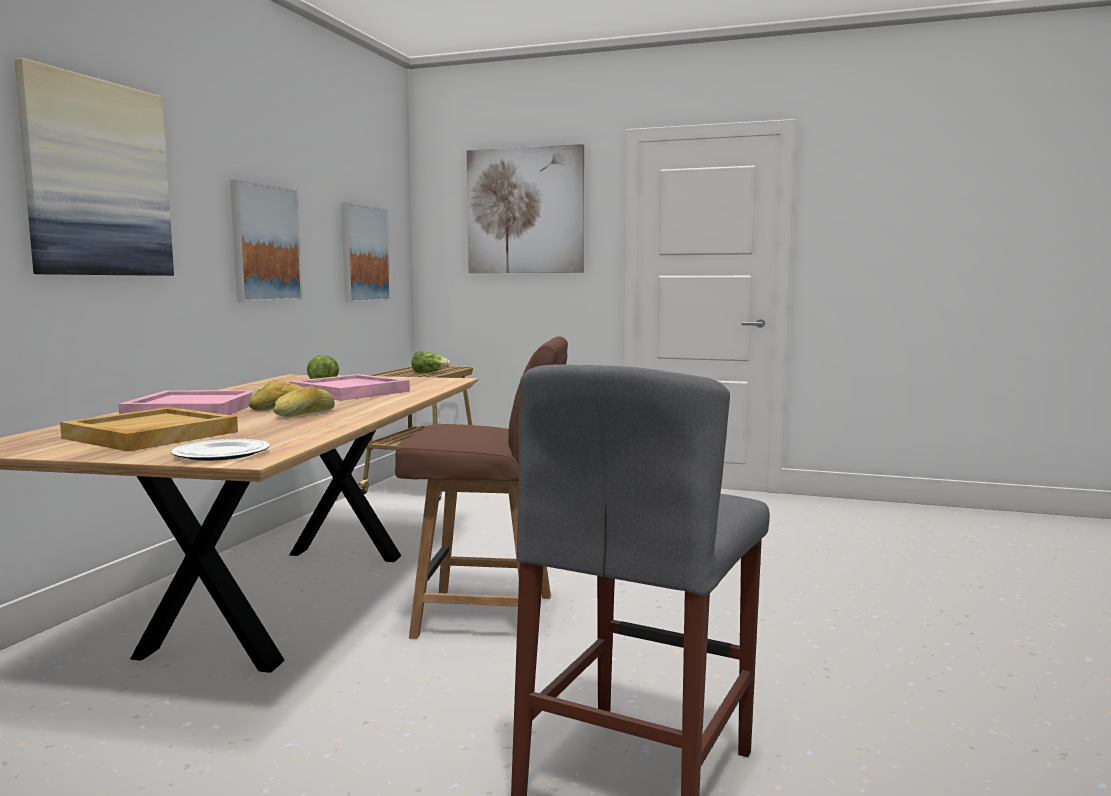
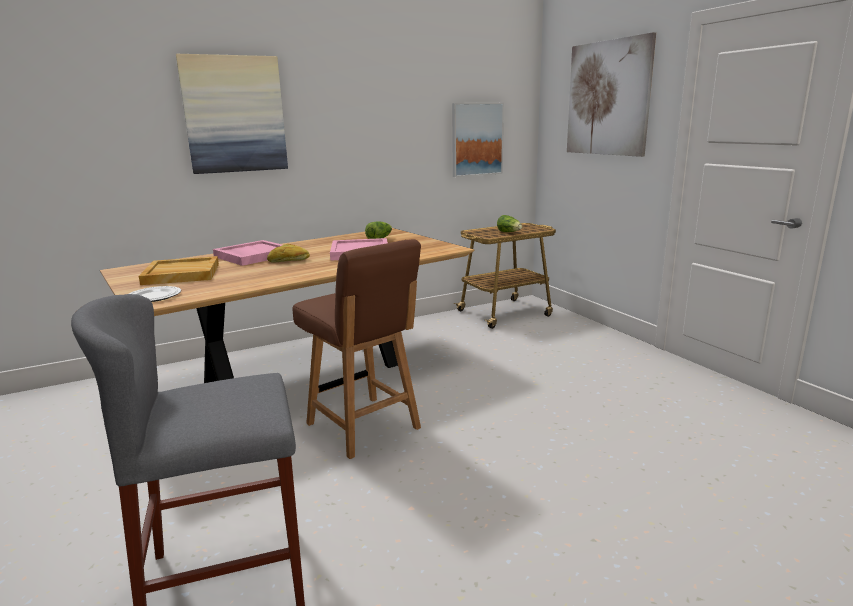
camera: 45 degrees right, 10 degrees up
(265, 243) = (372, 141): picture -> none
(305, 414) = (278, 270): bread -> none

